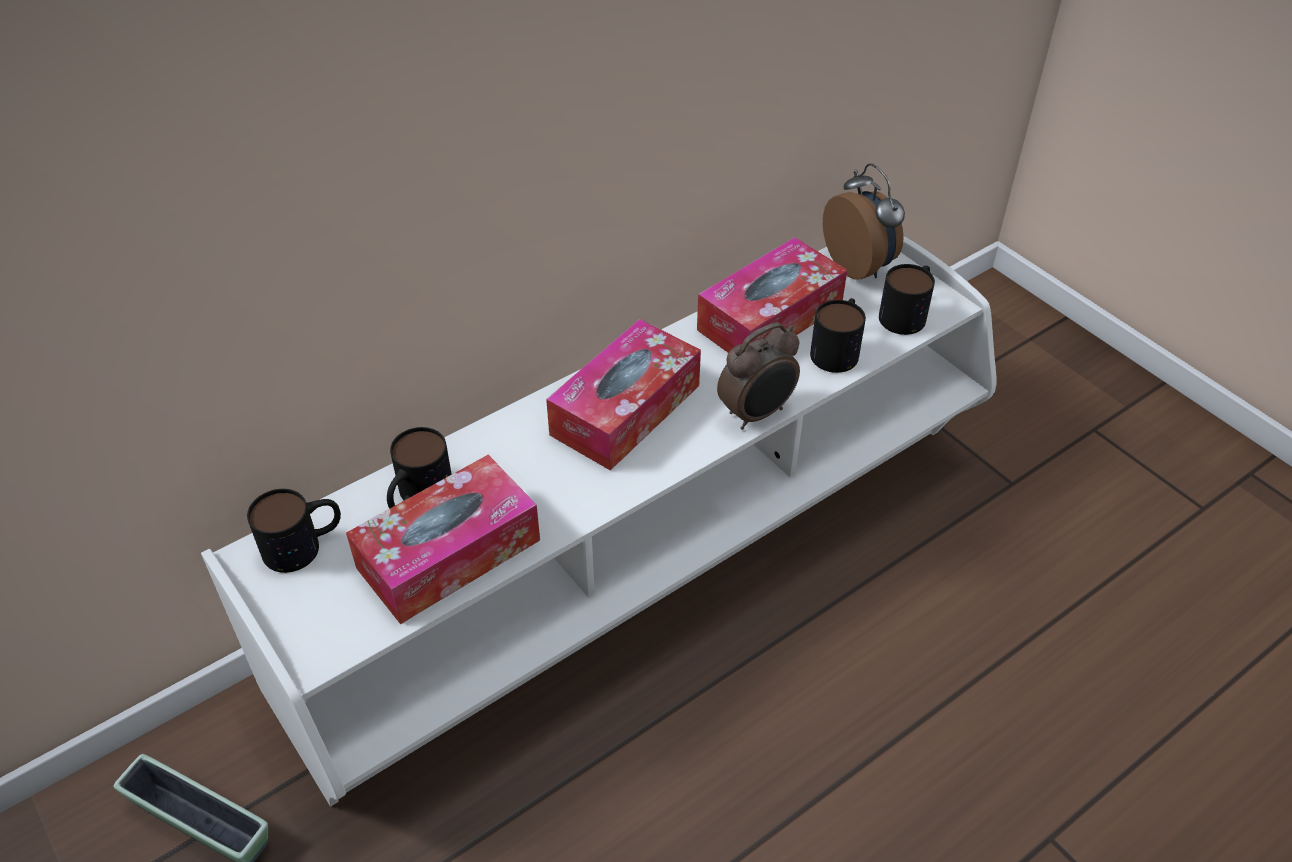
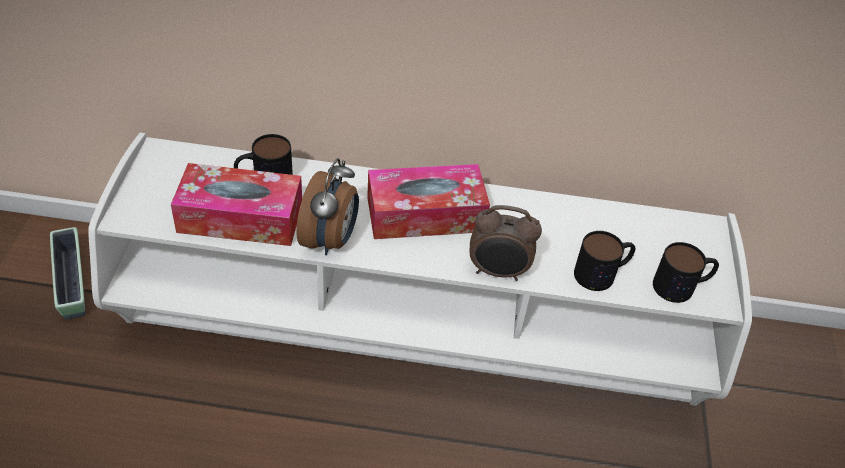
camera: 40 degrees right, 0 degrees up
(304, 544) = (186, 163): mug -> none
(770, 318) = (582, 225): tissue box -> none
(860, 266) = (688, 236): alarm clock -> alarm clock (330, 240)

